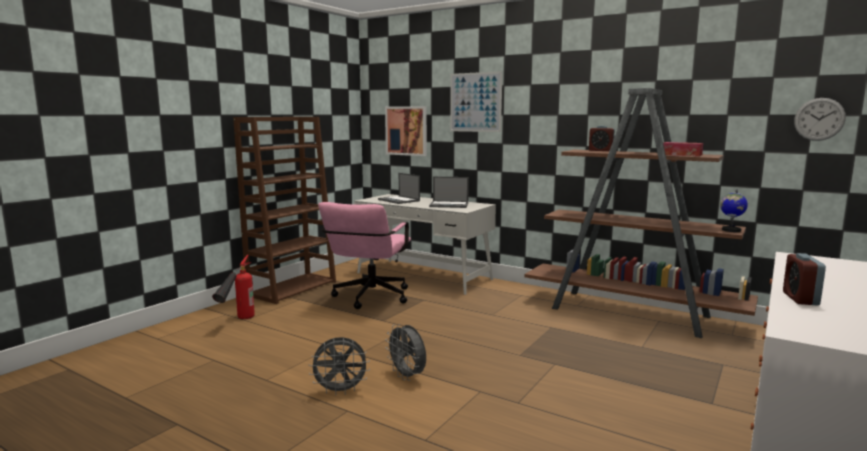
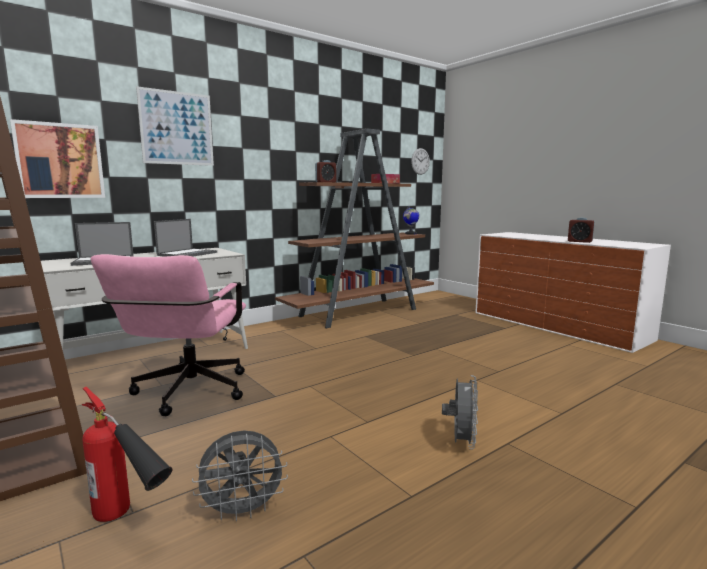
camera: 70 degrees left, 0 degrees up
(369, 299) = (186, 395): pink office chair -> pink office chair turned 60 degrees clockwise
(407, 376) = (437, 403): grey fan -> grey fan (243, 511)

